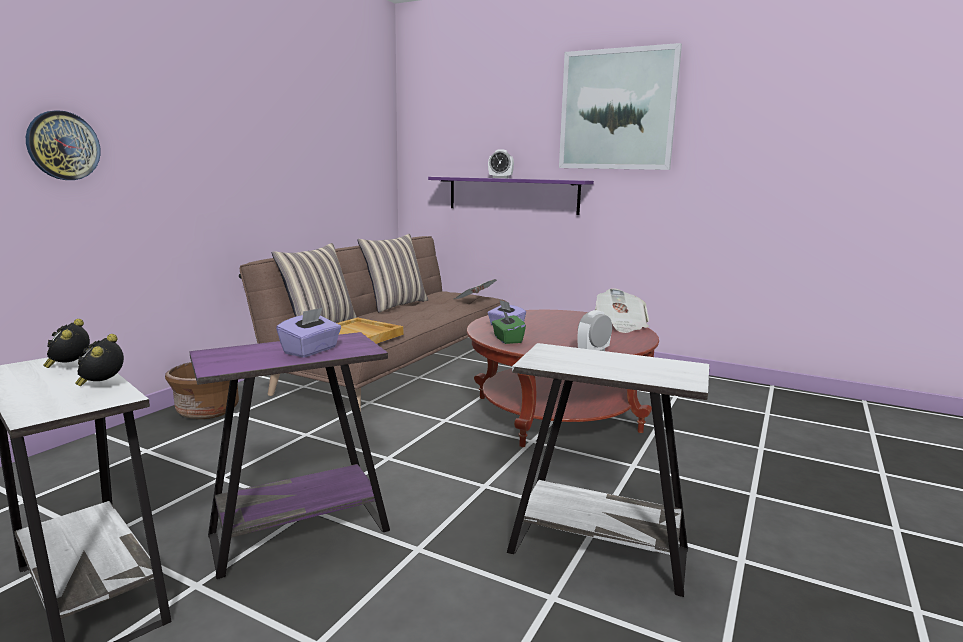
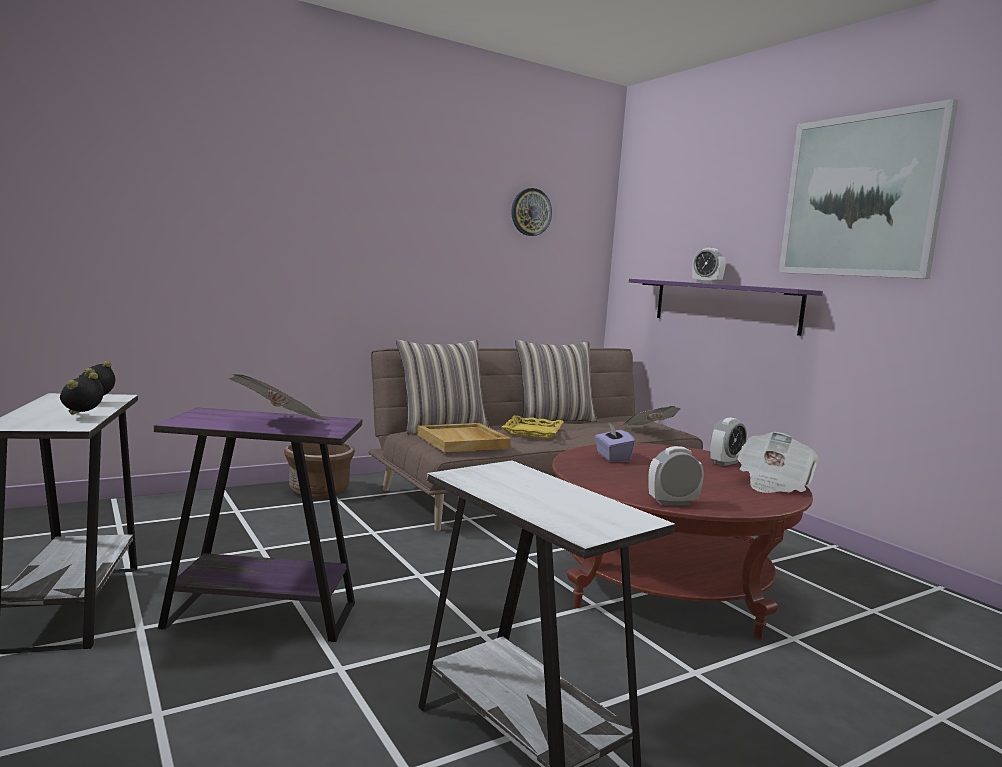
camera: 30 degrees right, 5 degrees down
(63, 145) = (229, 227): wall clock -> wall clock (531, 212)
(311, 350) = (281, 424): purple tissue box -> newspaper
(397, 317) = (532, 431): none -> yellow tray
(507, 339) = (589, 469): green tissue box -> none
(574, 316) = (725, 463): none -> alarm clock

